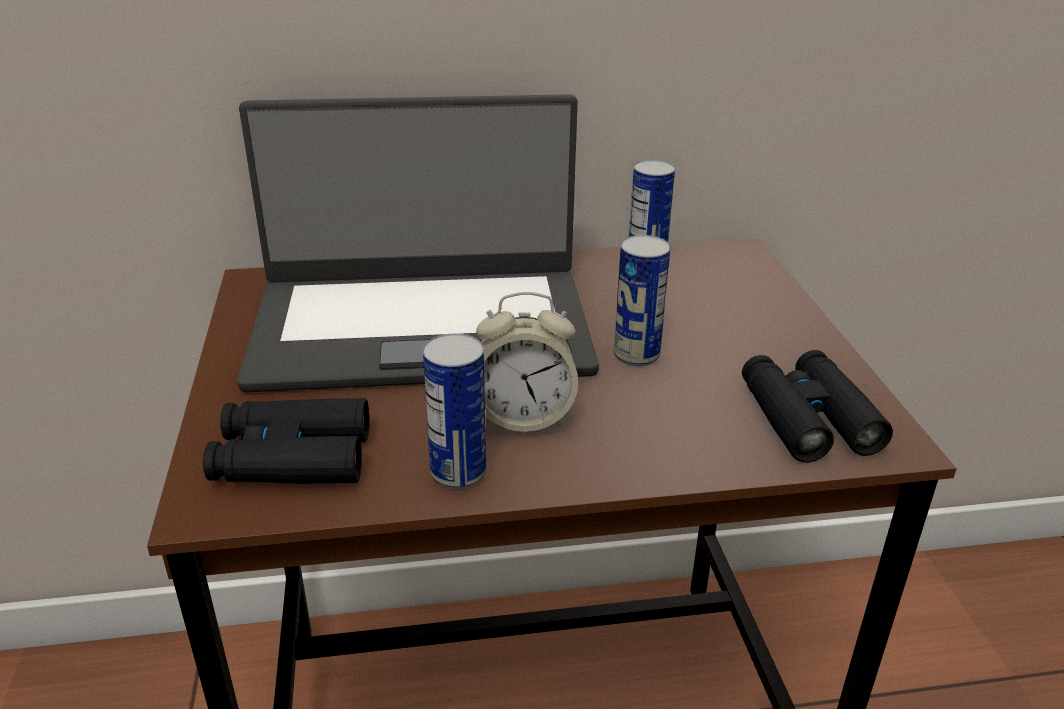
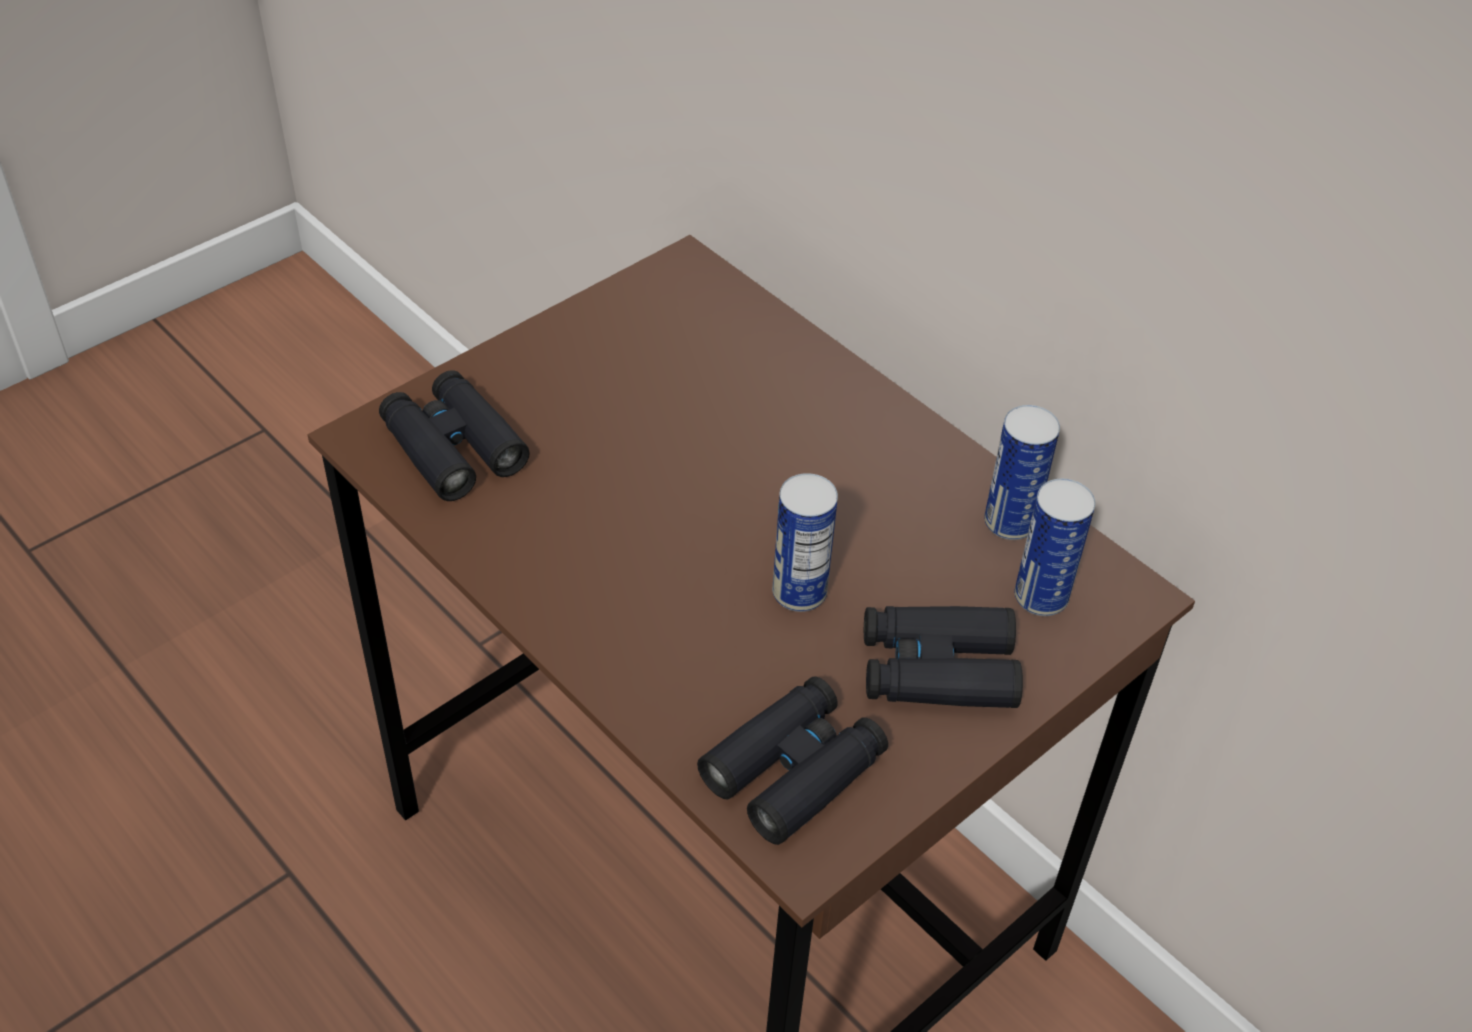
camera: 55 degrees right, 15 degrees up
(422, 327) = (710, 416): laptop -> none
(458, 473) = (509, 554): can -> can (1041, 597)
(523, 417) = (621, 558): alarm clock -> none
(752, 331) = (937, 669): none -> black binoculars

